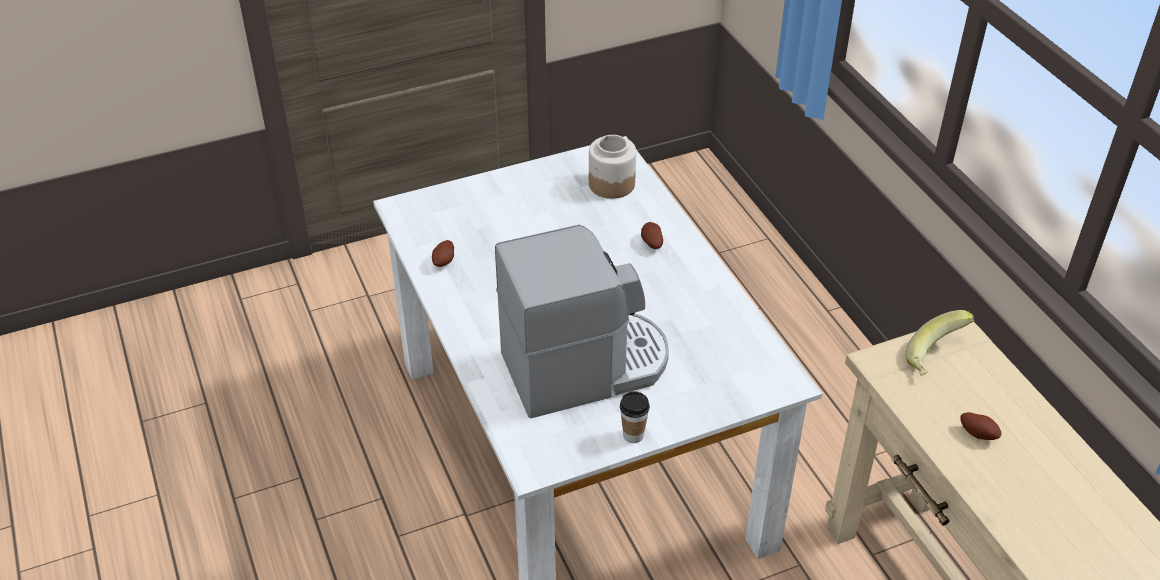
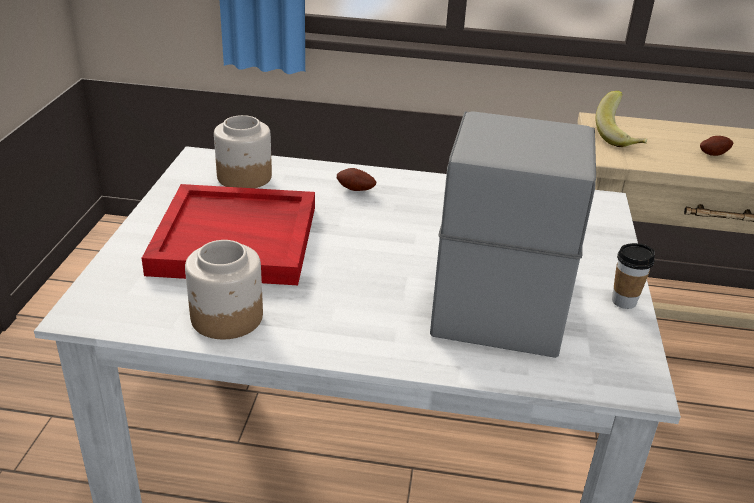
camera: 60 degrees left, 10 degrees down
(444, 261) = (226, 318): potato -> jar
(530, 222) = (237, 239): none -> red tray

